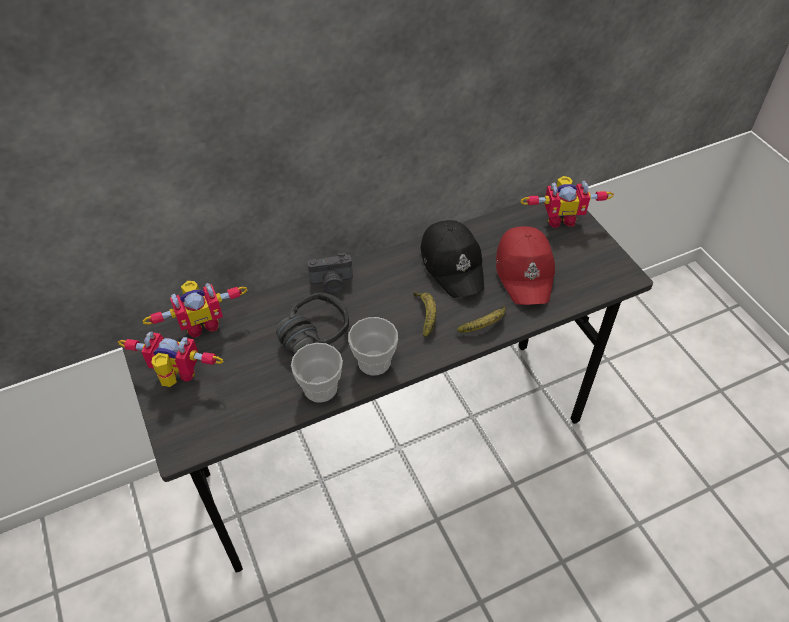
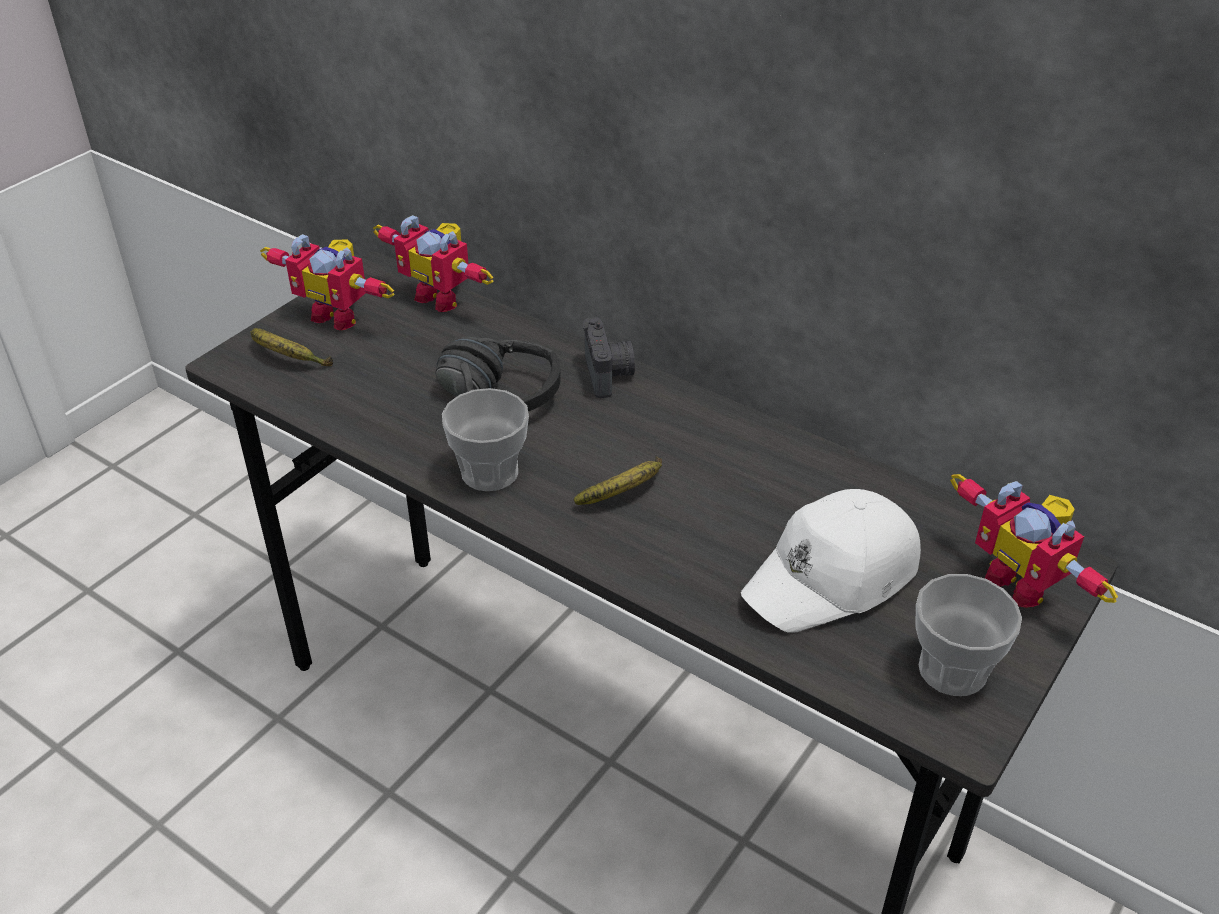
camera: 60 degrees right, 10 degrees down
(176, 378) = (339, 314): toy robot -> toy robot turned 135 degrees clockwise
(320, 388) = (404, 439): cup -> cup (952, 670)
(332, 283) = (609, 374): camera -> camera turned 150 degrees counterclockwise
(453, 264) = (765, 483): black cap -> none
(485, 325) = (662, 568): banana -> banana (287, 358)
(525, 271) = (834, 577): red cap -> white cap

